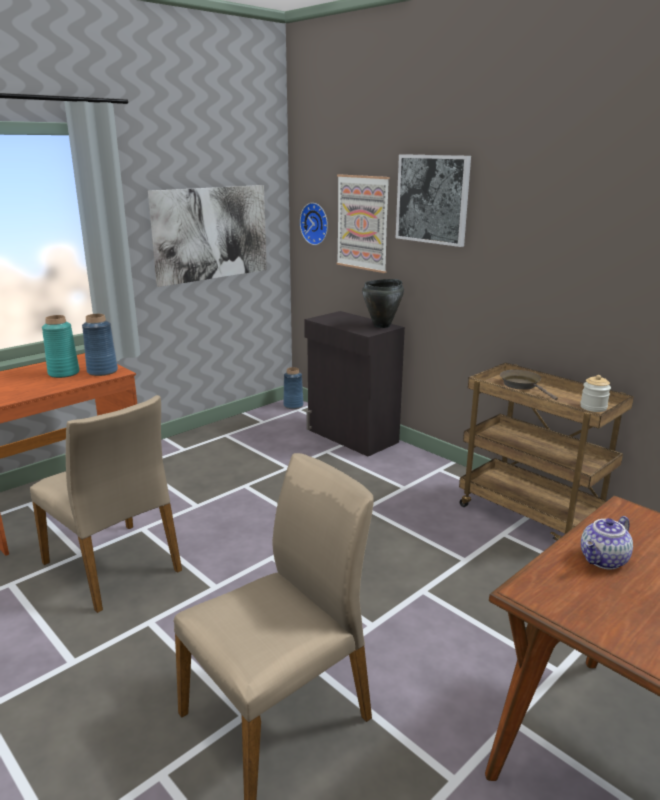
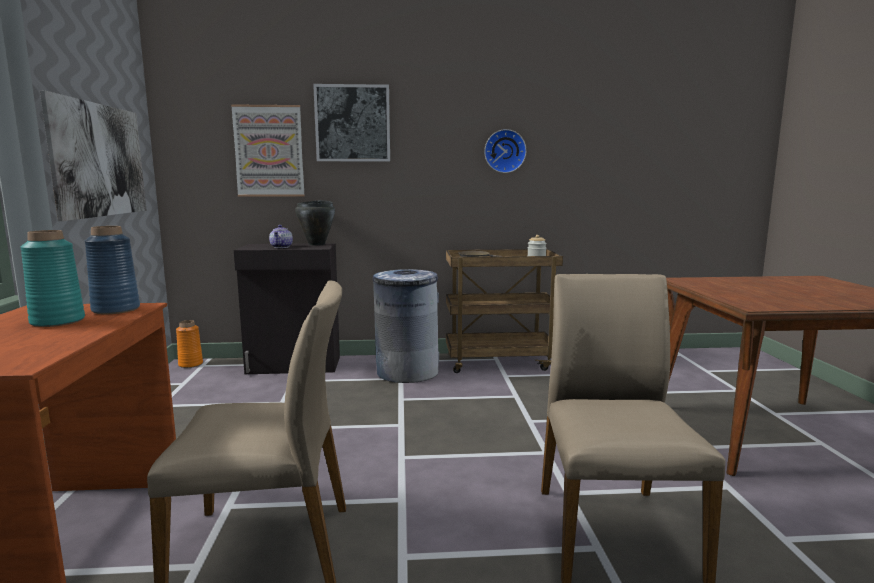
camera: 50 degrees left, 10 degrees down
(293, 405) = (191, 364): blue vase -> orange vase
(316, 223) = (200, 157): wall clock -> wall clock (504, 151)
(421, 484) = (407, 372): none -> grey trash can
(604, 560) = (729, 292): teapot -> teapot (282, 247)

